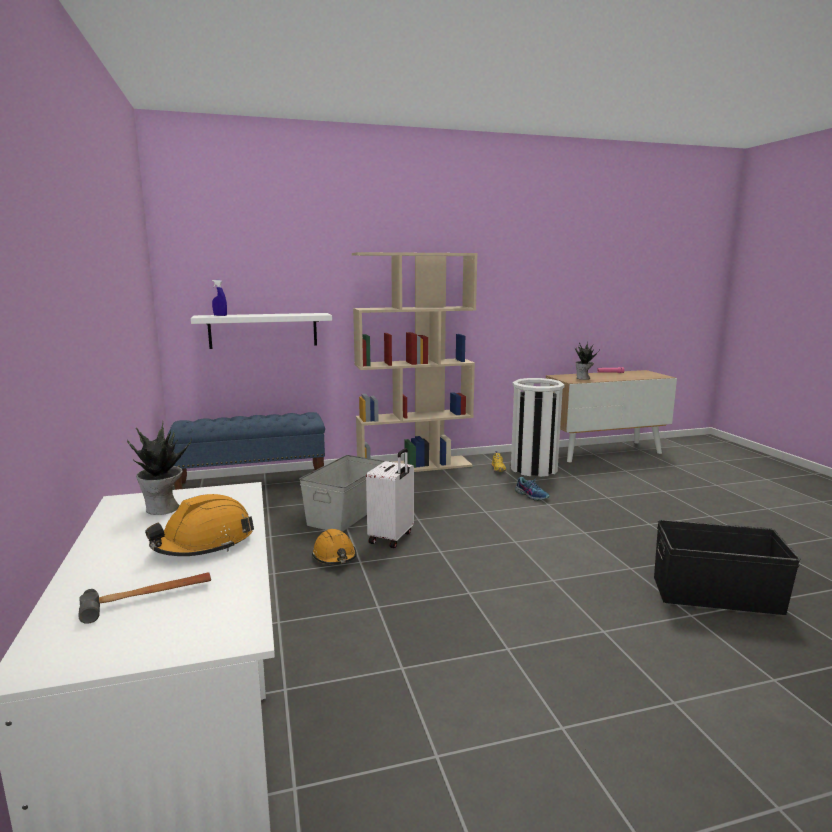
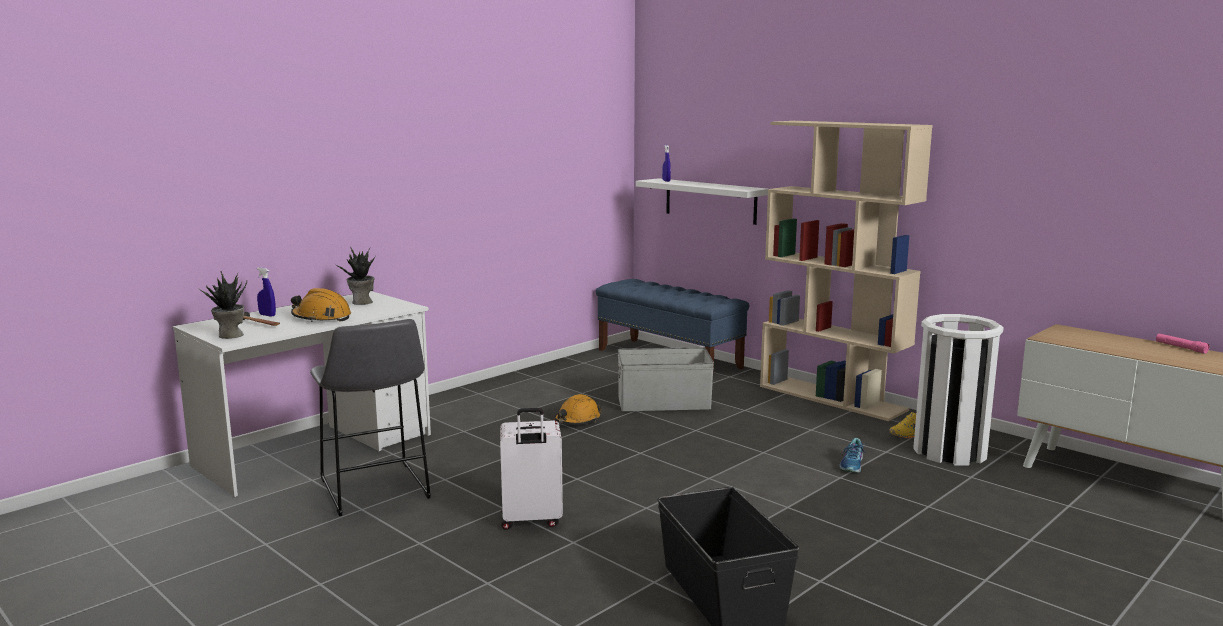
camera: 60 degrees right, 0 degrees up
(102, 582) = (267, 315): none -> blue spray bottle
(389, 731) = (375, 491): none -> grey stool
(392, 538) = (640, 430): white suitcase -> white suitcase (531, 521)
(583, 378) = (1084, 340): potted plant -> potted plant (230, 335)

